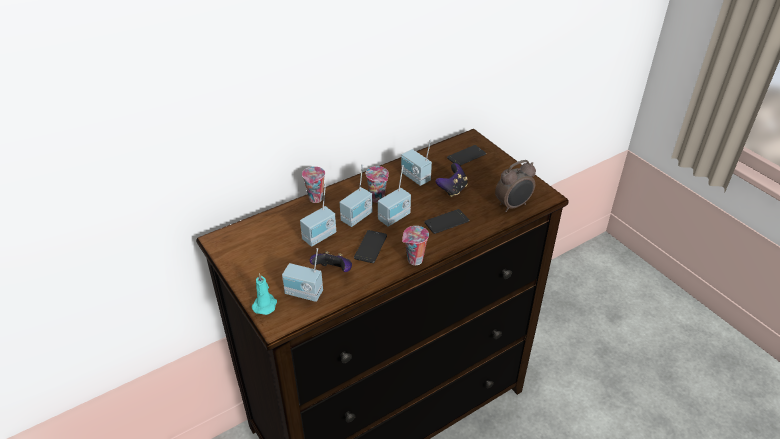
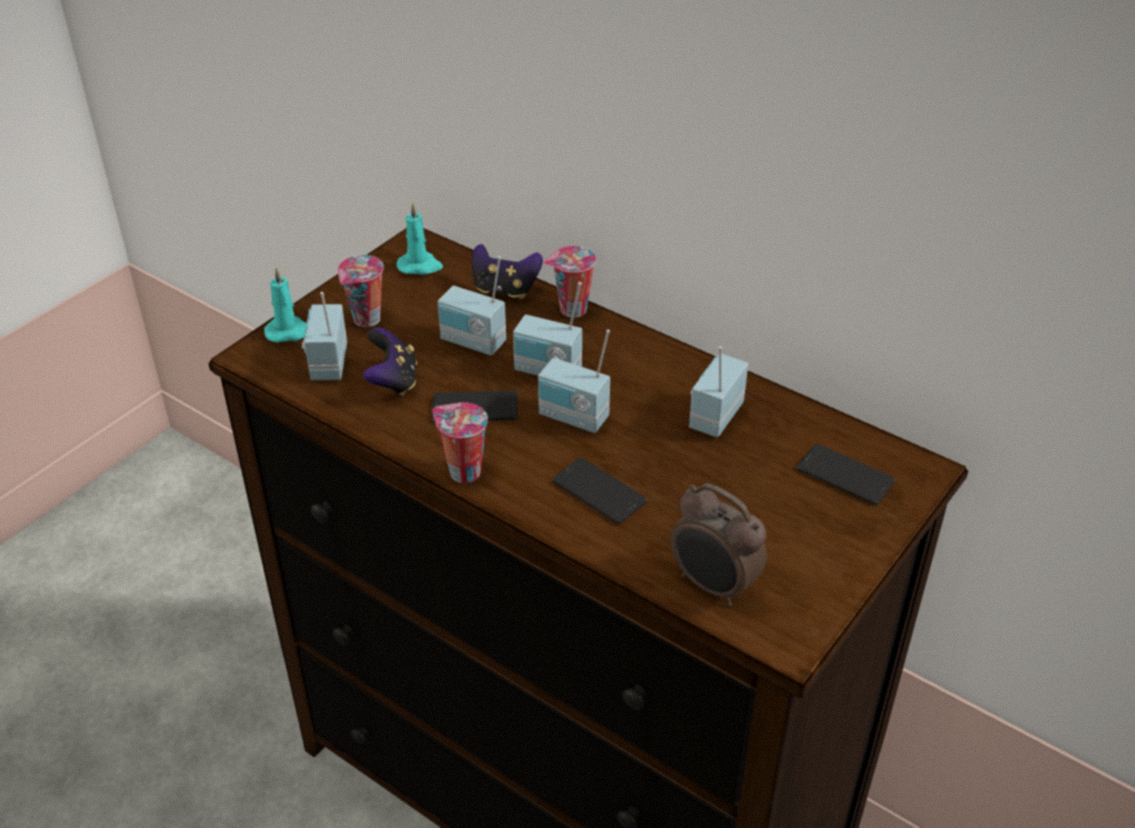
camera: 70 degrees right, 0 degrees up
(241, 242) = (420, 266): none -> turquoise candle
(378, 198) = (618, 383): cup -> cup (366, 320)
(452, 189) = (710, 478): game controller -> game controller (505, 290)

